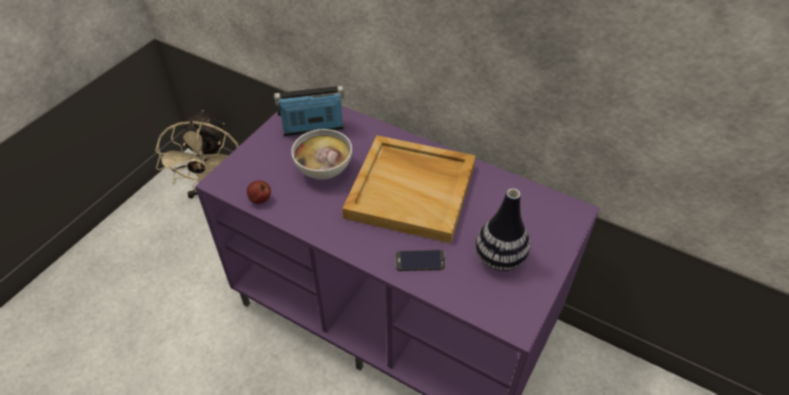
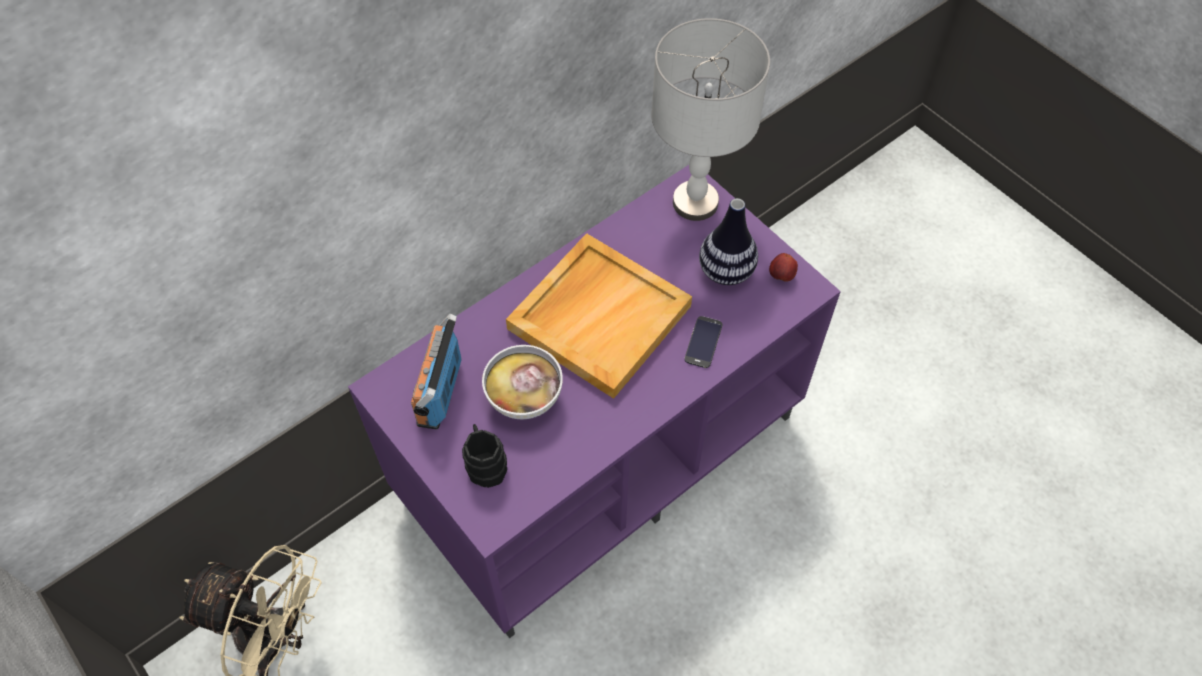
camera: 70 degrees left, 10 degrees up
(260, 199) = (545, 482): apple -> apple (781, 276)
(265, 165) = (485, 463): none -> black mug
(558, 220) = (695, 202): none -> grey table lamp

